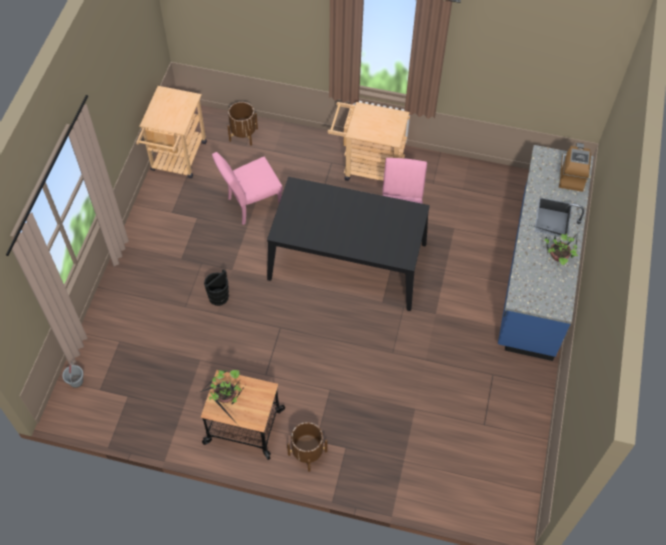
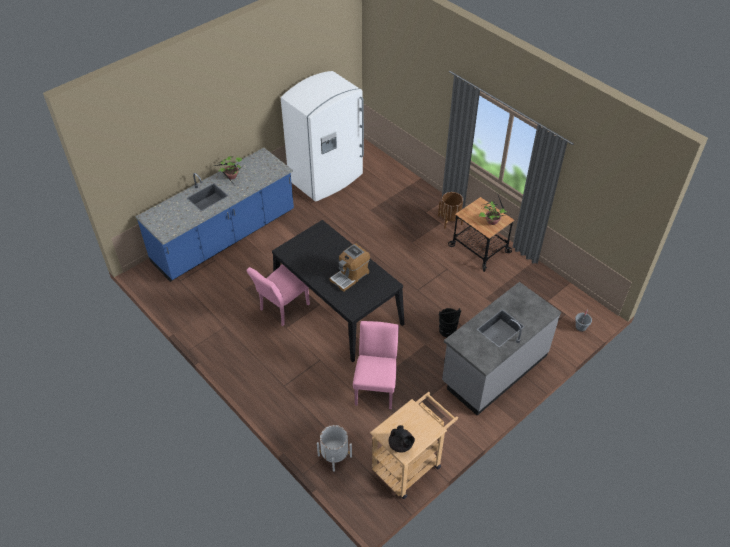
camera: 145 degrees left, 10 degrees down
(148, 281) = (494, 369): none -> grey counter
(169, 96) = (401, 445): none -> black teapot
(243, 134) = (334, 456): brown planter -> white planter
(250, 205) = (376, 386): pink chair -> pink chair turned 90 degrees counterclockwise
(367, 167) = (260, 365): beige cart -> none
(509, 428) = (327, 178): none -> white fridge
(572, 174) = (163, 213): coffee machine -> coffee machine (350, 276)

